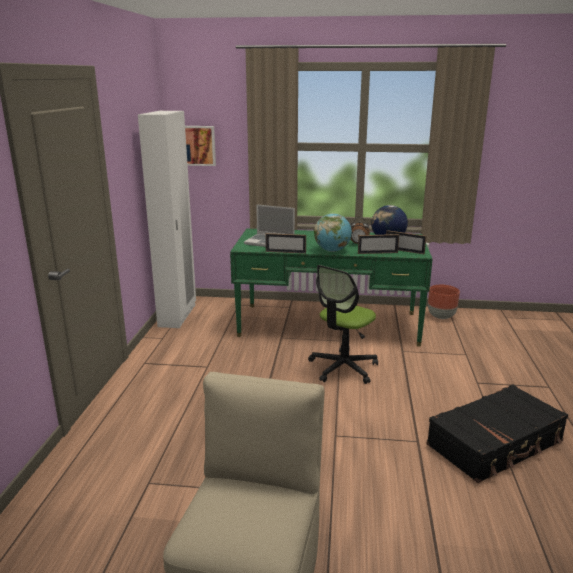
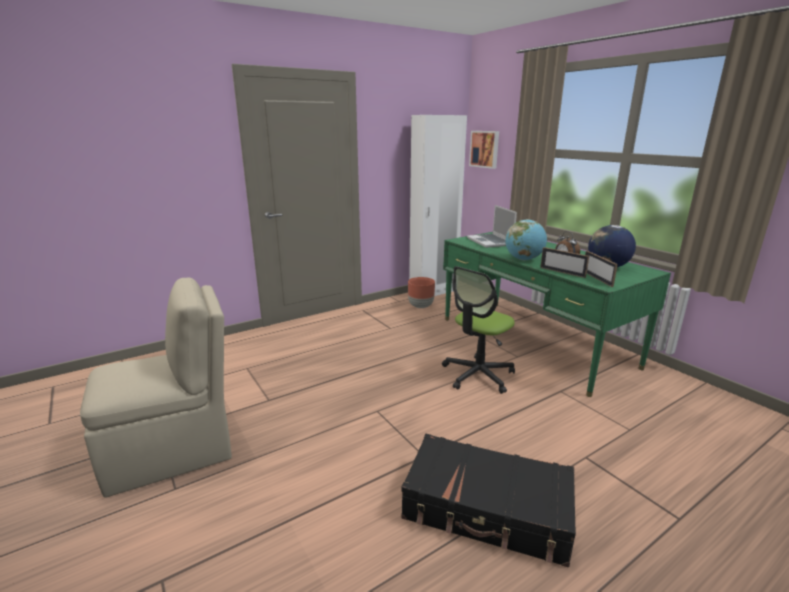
camera: 50 degrees right, 0 degrees up
(285, 252) = (481, 250): picture frame -> none
(343, 368) = (478, 375): office chair -> office chair turned 45 degrees counterclockwise
(441, 317) = (675, 386): brown planter -> brown planter (420, 306)

